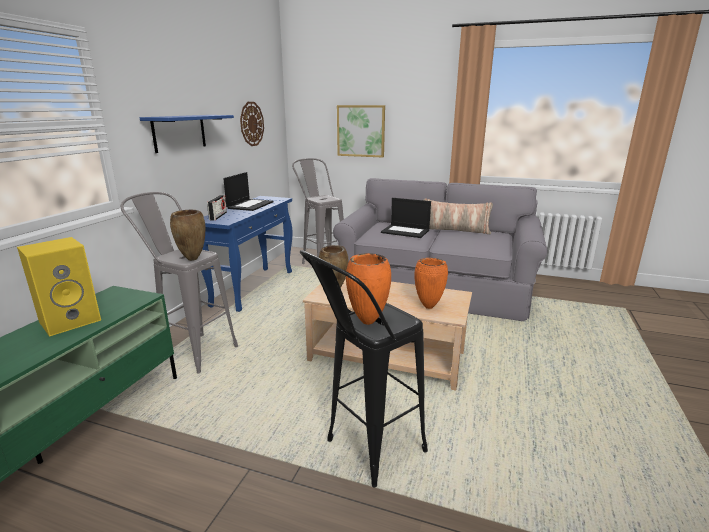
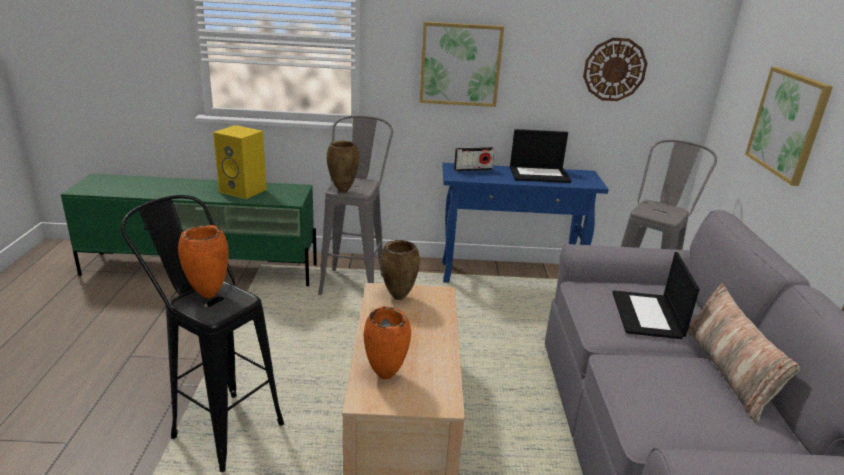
camera: 70 degrees right, 5 degrees up
(179, 132) = (460, 64): blue shelf -> picture

